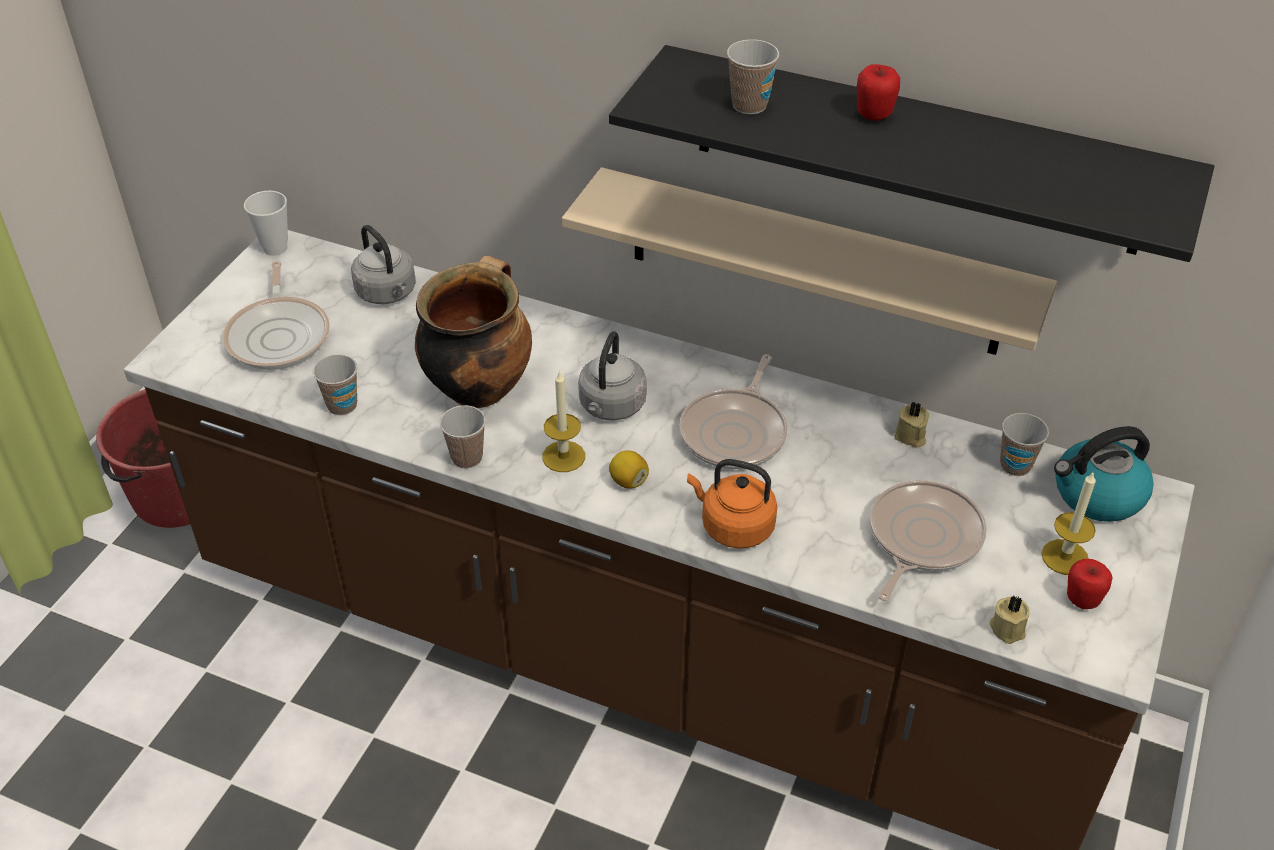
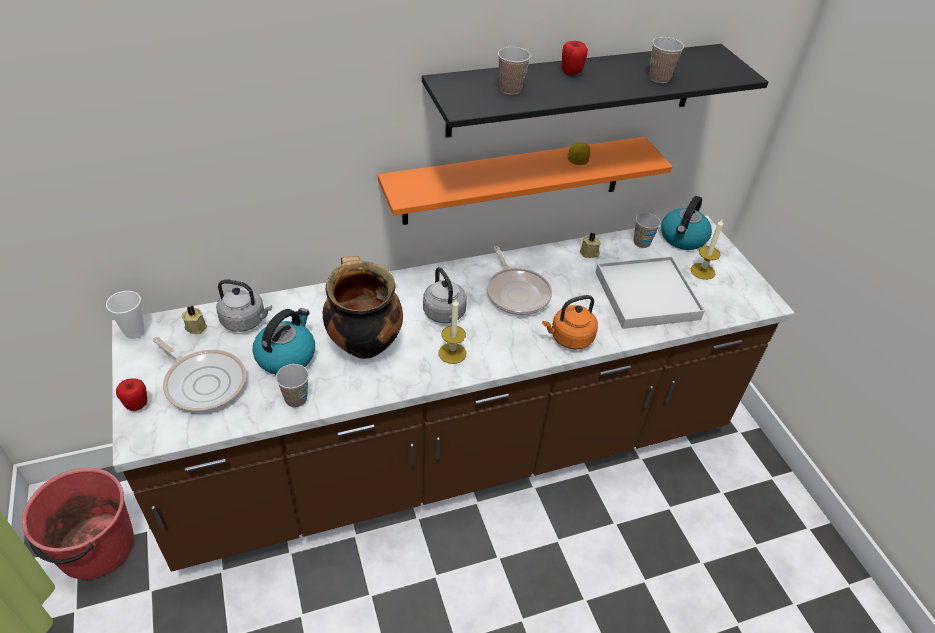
camera: 45 degrees left, 0 degrees up
(385, 354) = (286, 356): none -> kettle
(467, 458) = (403, 384): cup -> cup (659, 78)
(628, 481) = (498, 346): lemon -> lemon (578, 163)
(814, 263) = (514, 181): beige shelf -> orange shelf
(921, 538) = (646, 296): frying pan -> white tray
(1008, 628) = (719, 313): beige candle -> beige candle (196, 326)
(1082, 600) = (728, 285): apple -> apple (137, 405)

